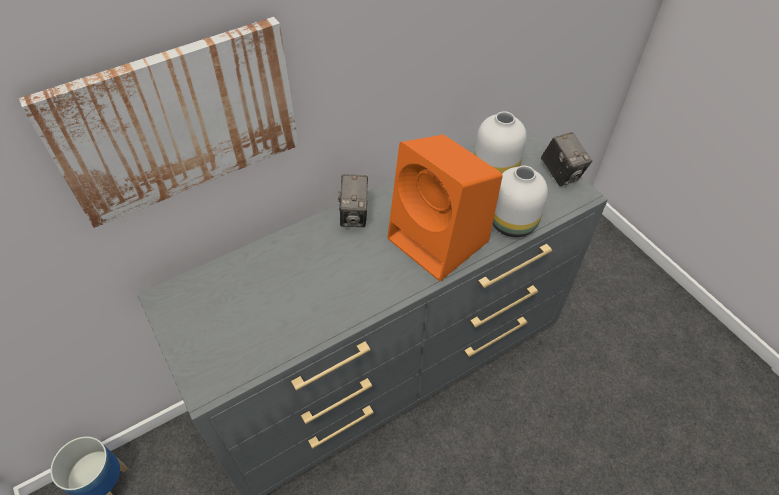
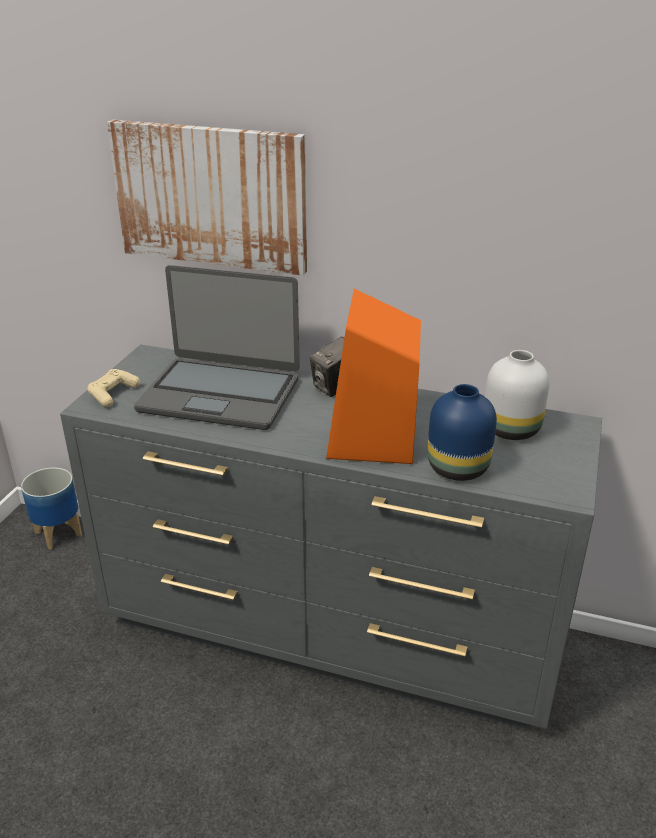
camera: 50 degrees right, 20 degrees down
(205, 361) = (113, 394): none -> beige game controller
(288, 288) = (220, 394): none -> laptop
(511, 223) = (456, 467): white vase -> blue vase
(561, 174) = (575, 469): camera -> none

